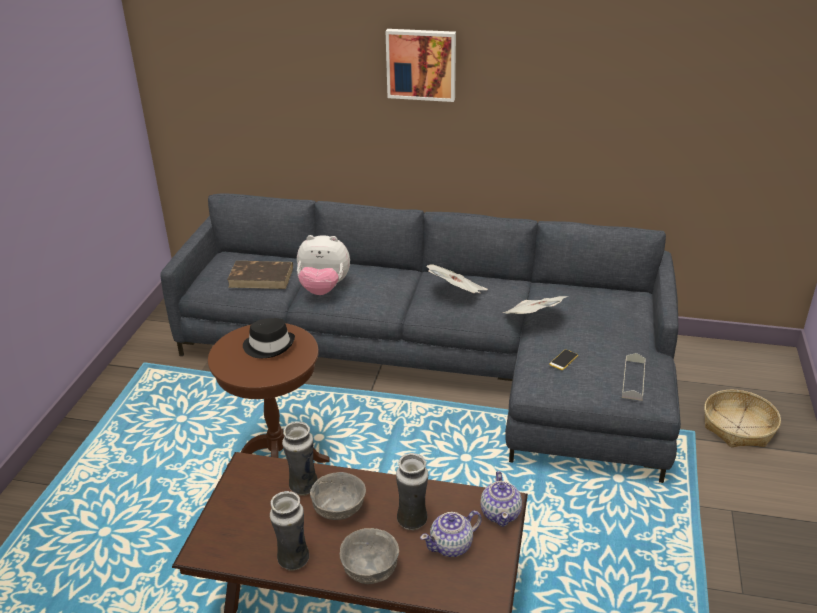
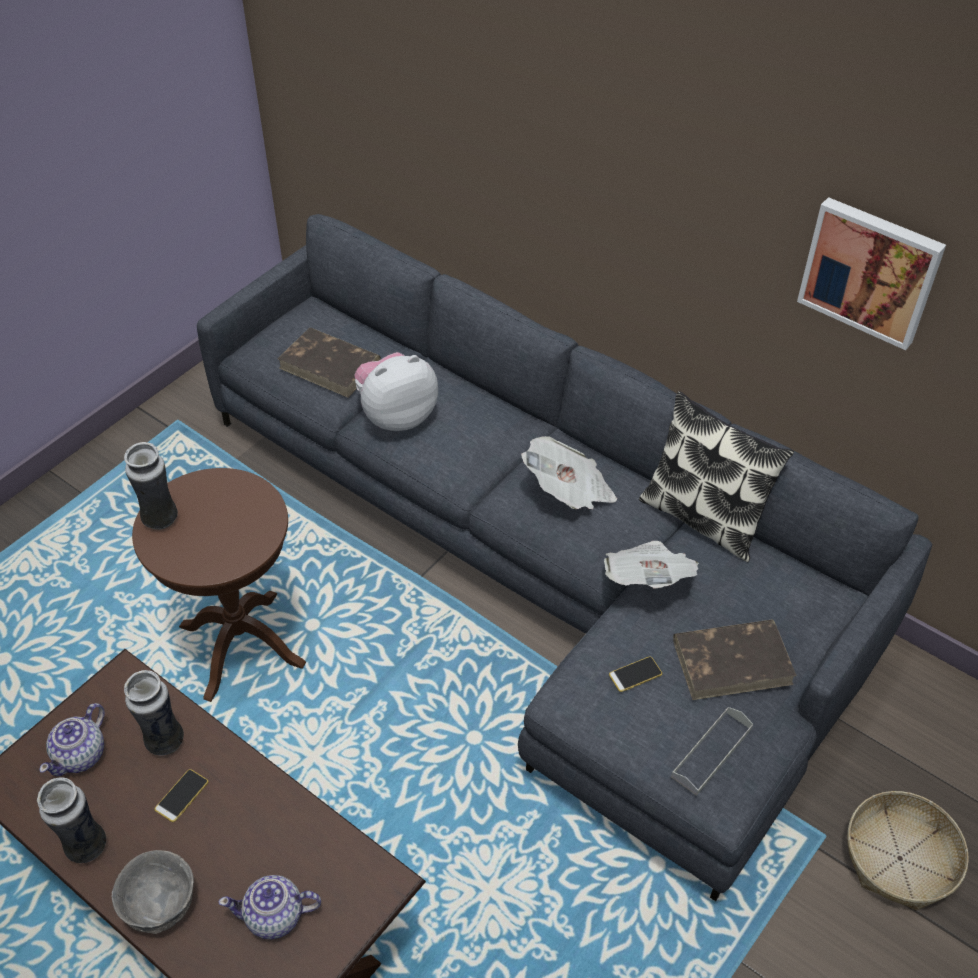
camera: 25 degrees right, 15 degrees up
(269, 345) = (224, 515): black hat -> none
(324, 289) = (396, 416): plush toy -> plush toy turned 120 degrees clockwise
(338, 510) = (182, 795): grey bowl -> phone
(412, 521) = (254, 856): vase -> vase (160, 519)
(421, 64) = (607, 129): picture -> picture (871, 271)
(501, 513) = (368, 896): teapot -> teapot (81, 754)
(539, 284) = (704, 518): none -> pillow
(610, 337) = (733, 661): none -> brown book

